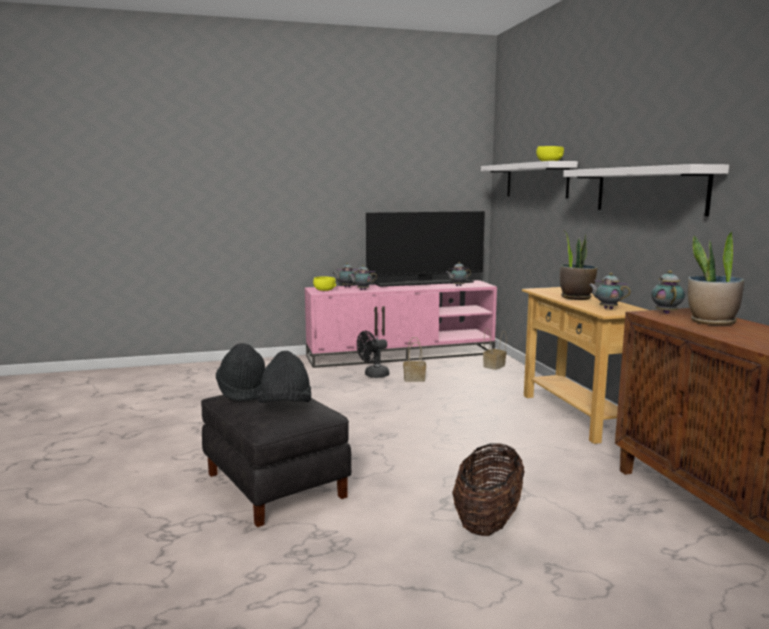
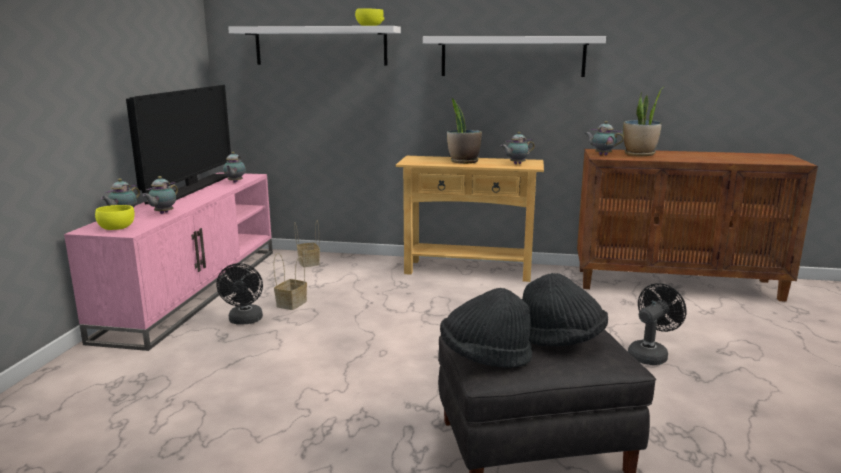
camera: 65 degrees left, 5 degrees up
(488, 521) = (650, 354): basket -> black fan

